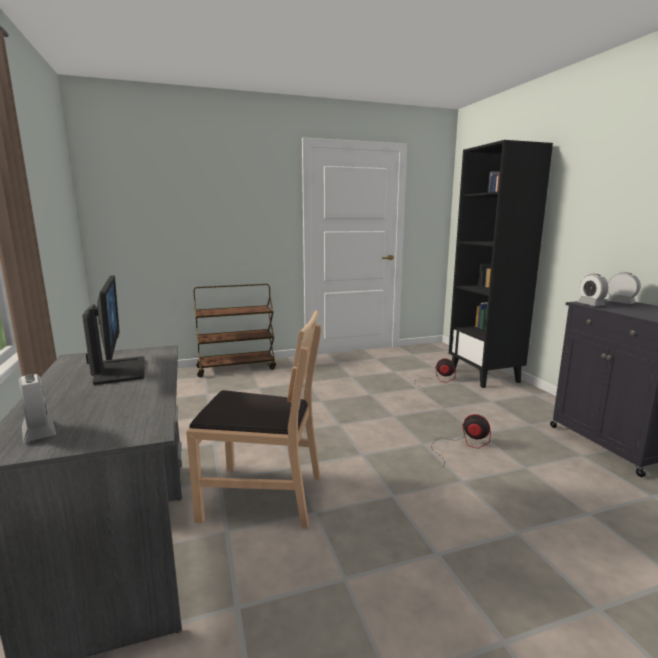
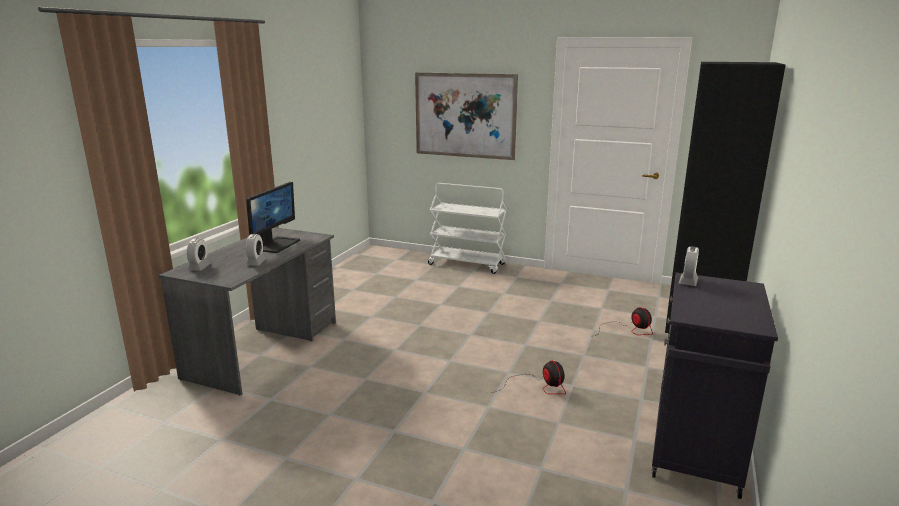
camera: 40 degrees right, 5 degrees up
(214, 214) = (465, 115): none -> picture
(237, 368) = (467, 264): brown cart -> white cart
(262, 496) = (352, 357): brown chair -> none
(620, 302) = (737, 288): alarm clock -> alarm clock (256, 262)

